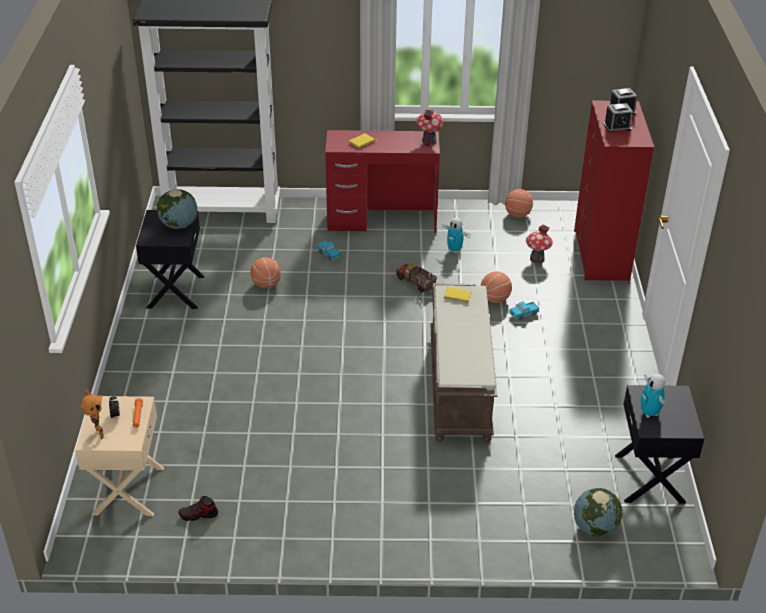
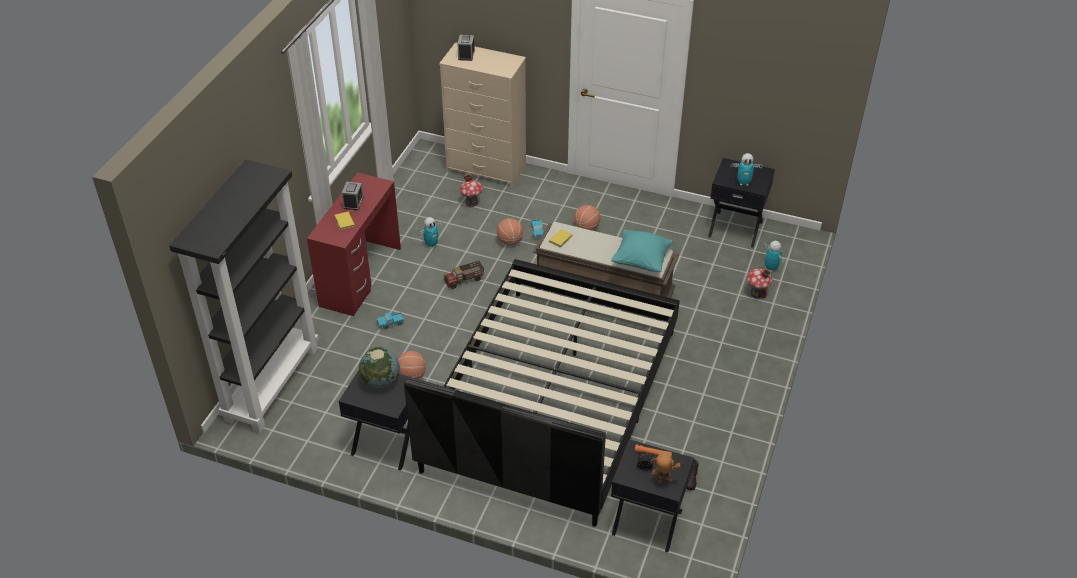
camera: 70 degrees left, 5 degrees up
(127, 490) = (647, 522): beige nightstand -> black nightstand
(274, 382) = (551, 399): none -> black bed
(429, 141) = (369, 181): toy house -> toy house (757, 293)
(458, 363) = (641, 261): none -> turquoise pillow
(518, 214) = (405, 194): basketball -> basketball (586, 228)
(594, 527) = (771, 268): globe -> toy robot
(601, 255) = (487, 169): red dresser -> beige dresser
(617, 127) = (487, 64): alarm clock -> alarm clock (353, 202)

